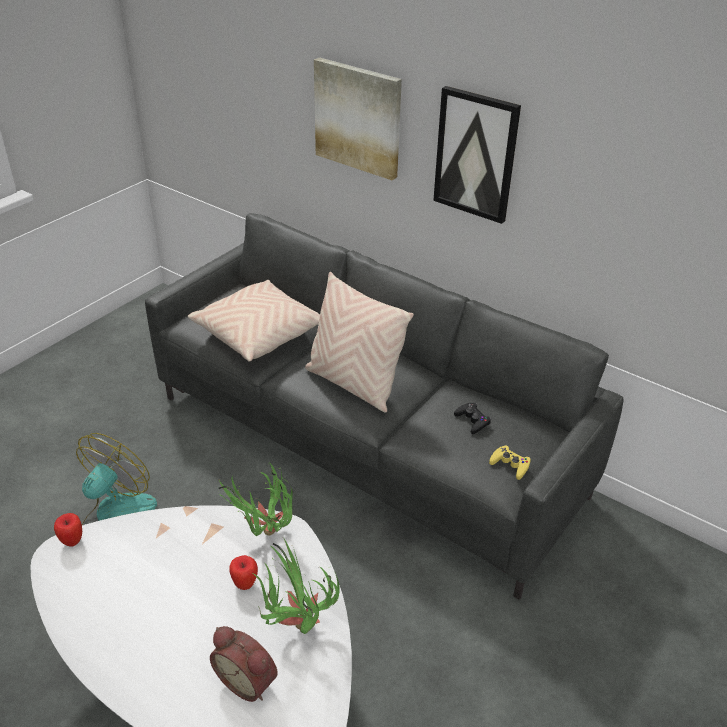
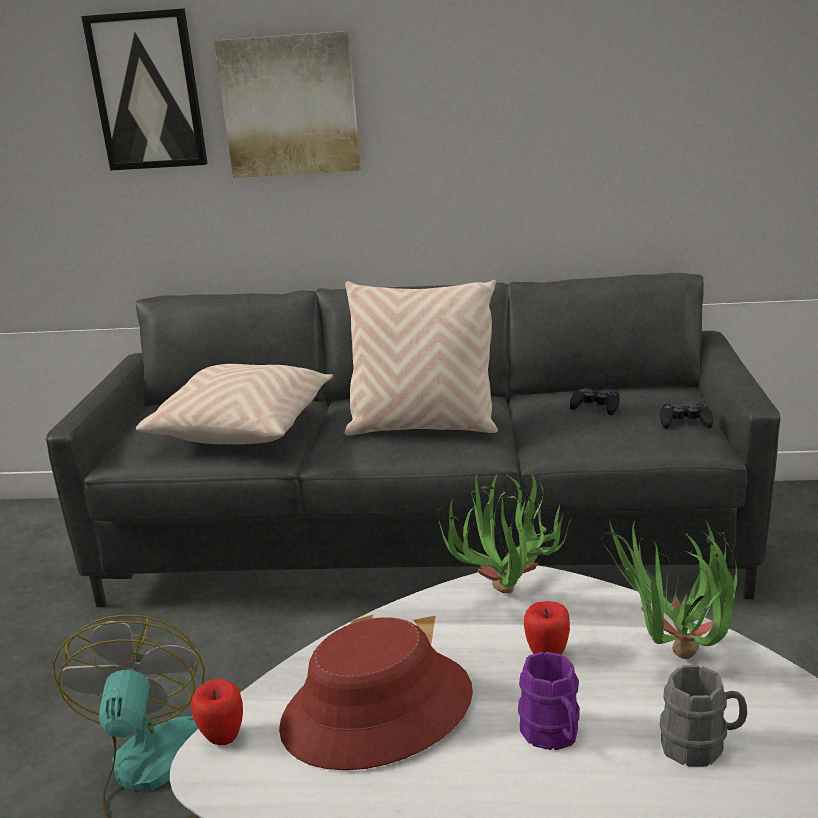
camera: 30 degrees left, 15 degrees down
(141, 567) = (377, 710): none -> red hat
(195, 630) = (553, 735): none -> purple mug
(248, 680) = (701, 745): alarm clock -> grey mug
(476, 154) = (470, 97): picture -> picture (147, 91)
(510, 465) = (685, 421): yellow game controller -> black game controller

